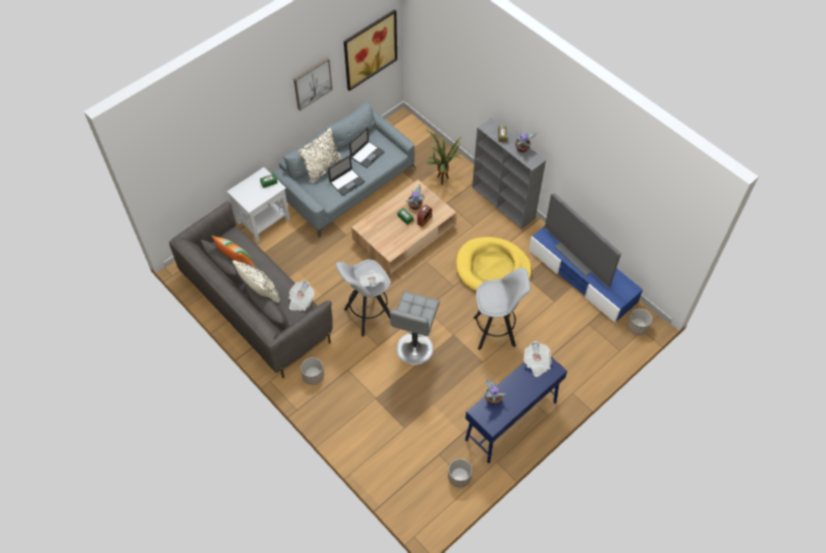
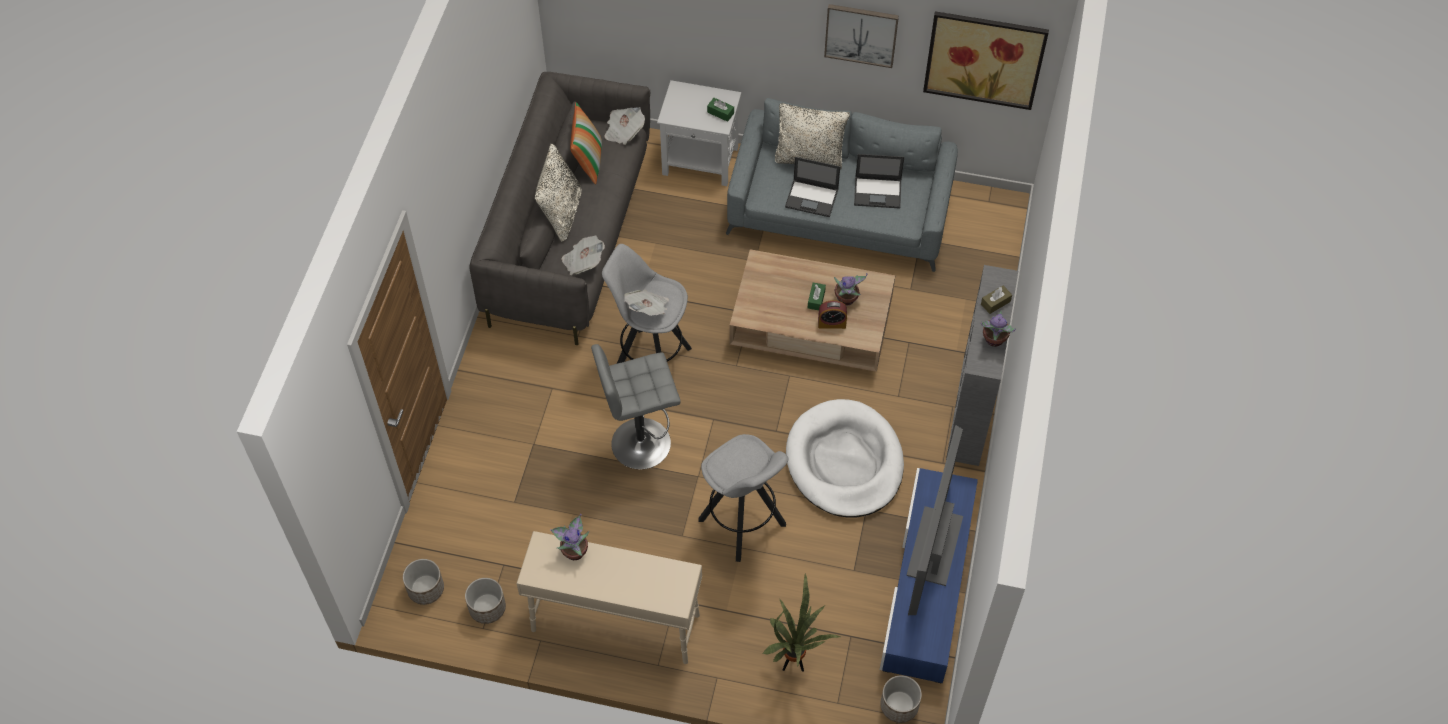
camera: 55 degrees right, 0 degrees up
(313, 375) = (515, 356): planter -> planter (425, 589)
(442, 179) = (944, 313): potted plant -> potted plant (794, 664)
(493, 269) = (844, 462): yellow dog bed -> white dog bed
(510, 420) = (615, 622): blue console table -> beige console table
(536, 363) = (671, 573): newspaper -> newspaper (624, 130)

